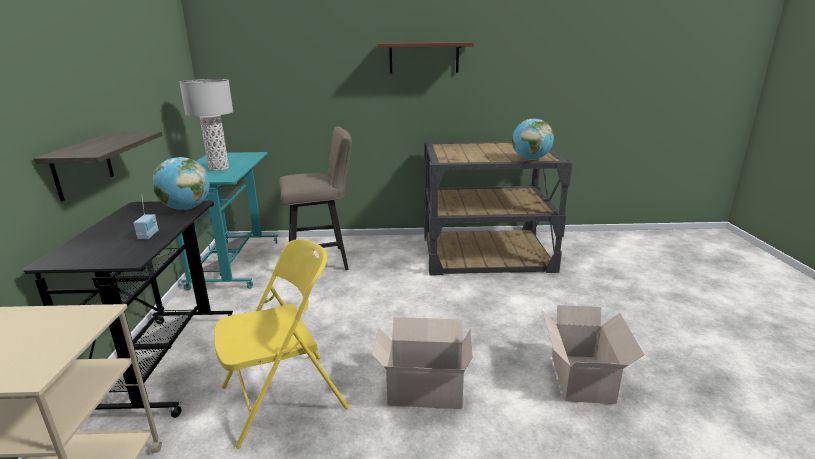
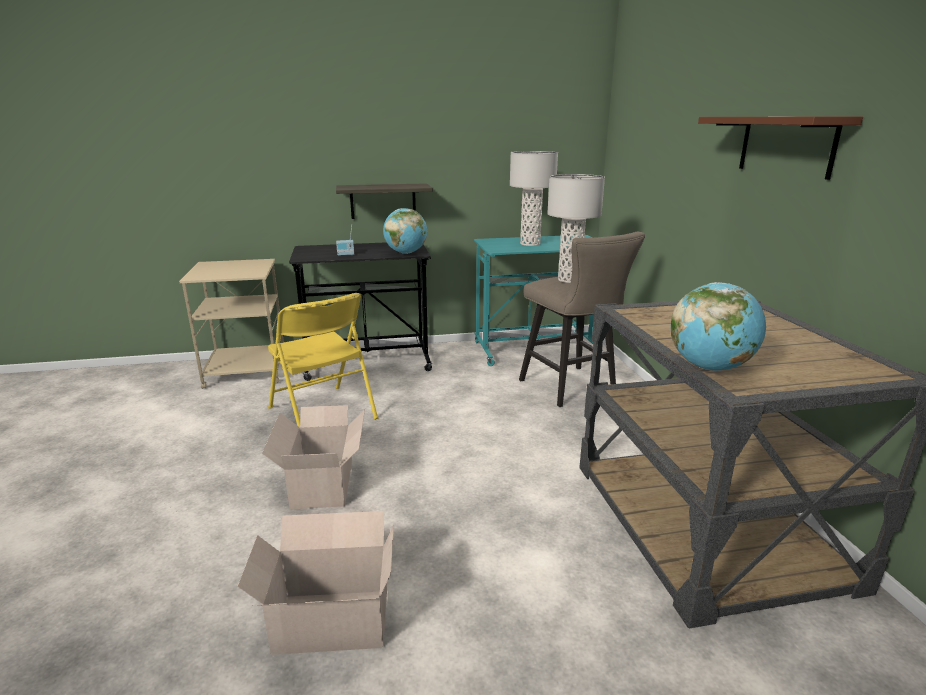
camera: 80 degrees right, 0 degrees up
(306, 177) = (569, 280): none -> white table lamp

